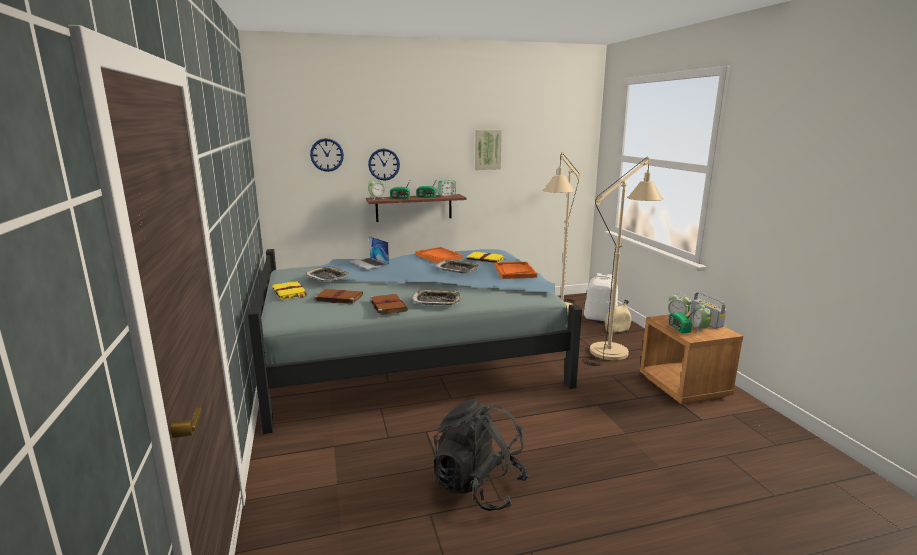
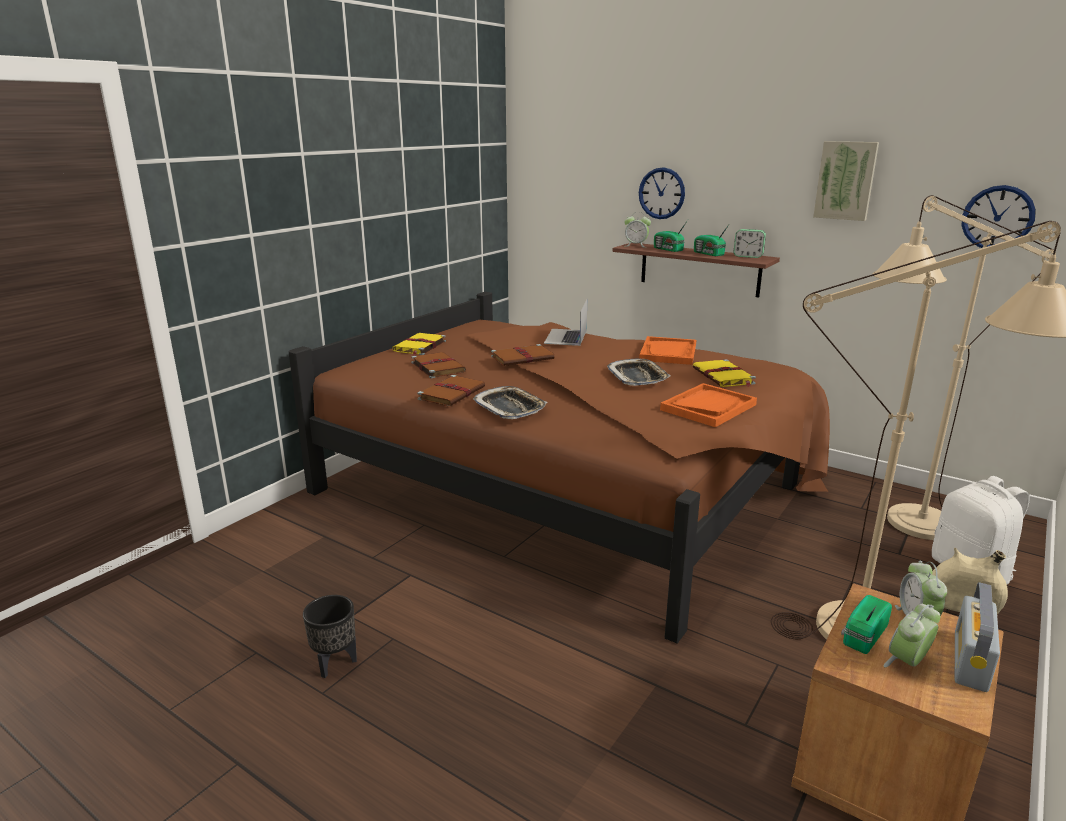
camera: 50 degrees right, 5 degrees up
(327, 155) = (587, 172): wall clock -> wall clock (997, 217)
(327, 277) = (480, 340): tray -> none
(379, 278) = (523, 358): none -> brown book
(415, 354) = (572, 486): blue bed -> brown bed
(478, 487) = (334, 663): black backpack -> black planter

